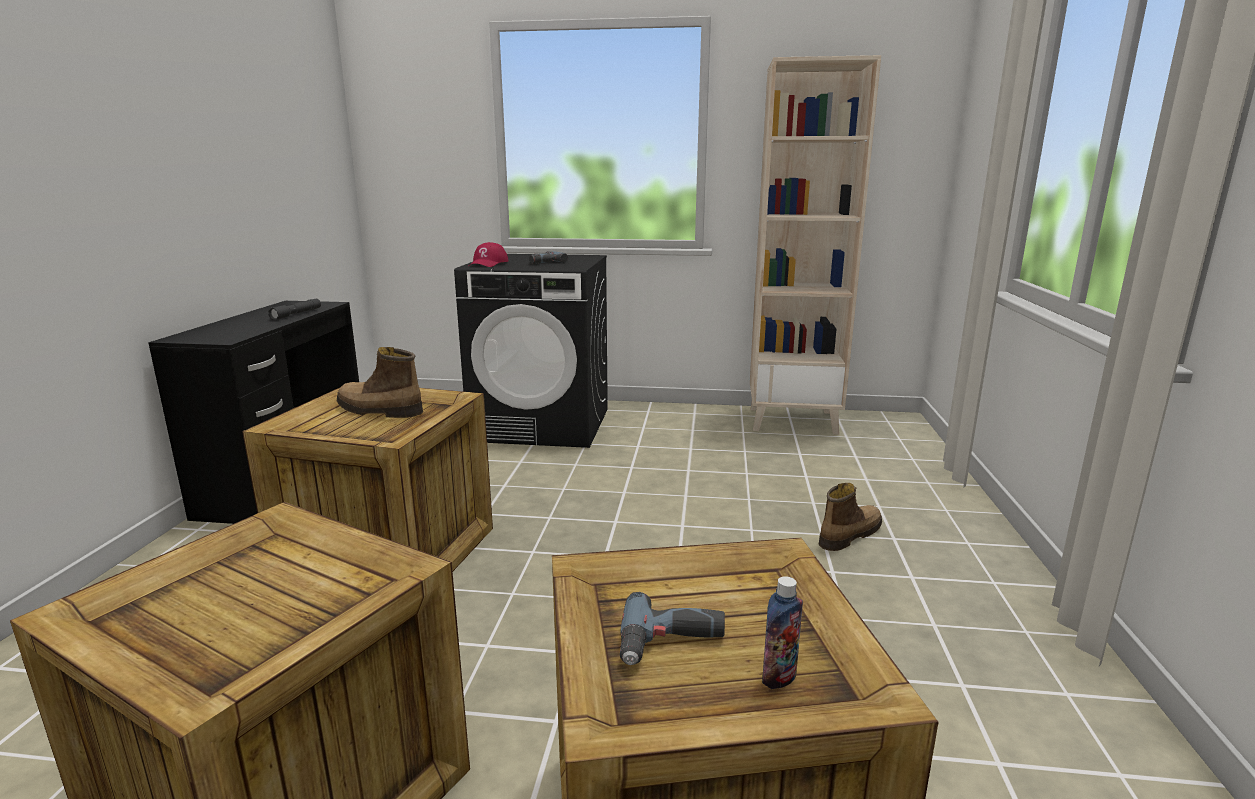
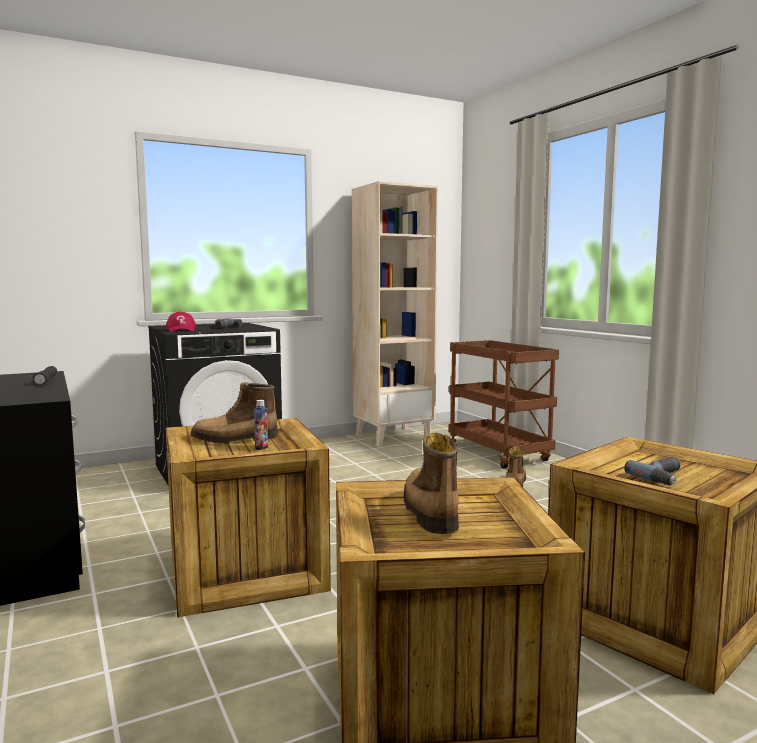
camera: 35 degrees left, 10 degrees down
(260, 581) = (428, 512): none -> boot
(779, 677) = (718, 475): bottle -> bottle (261, 447)
(900, 482) = (500, 454): none -> brown cart

